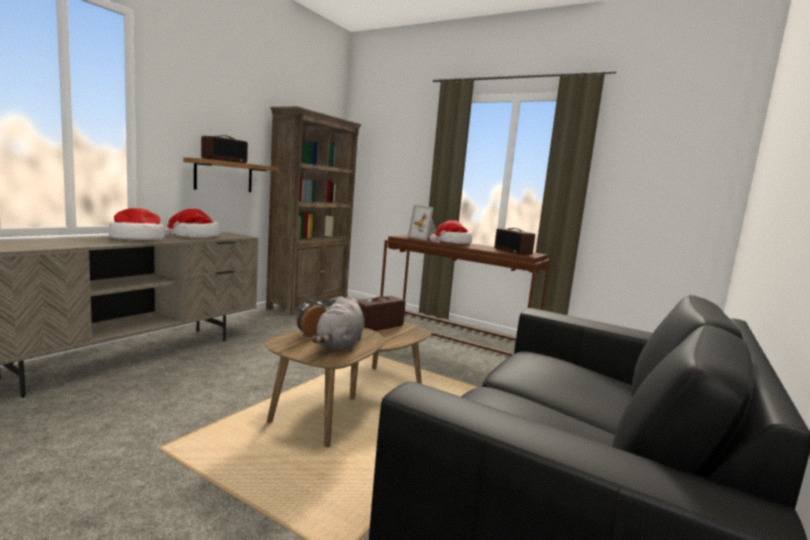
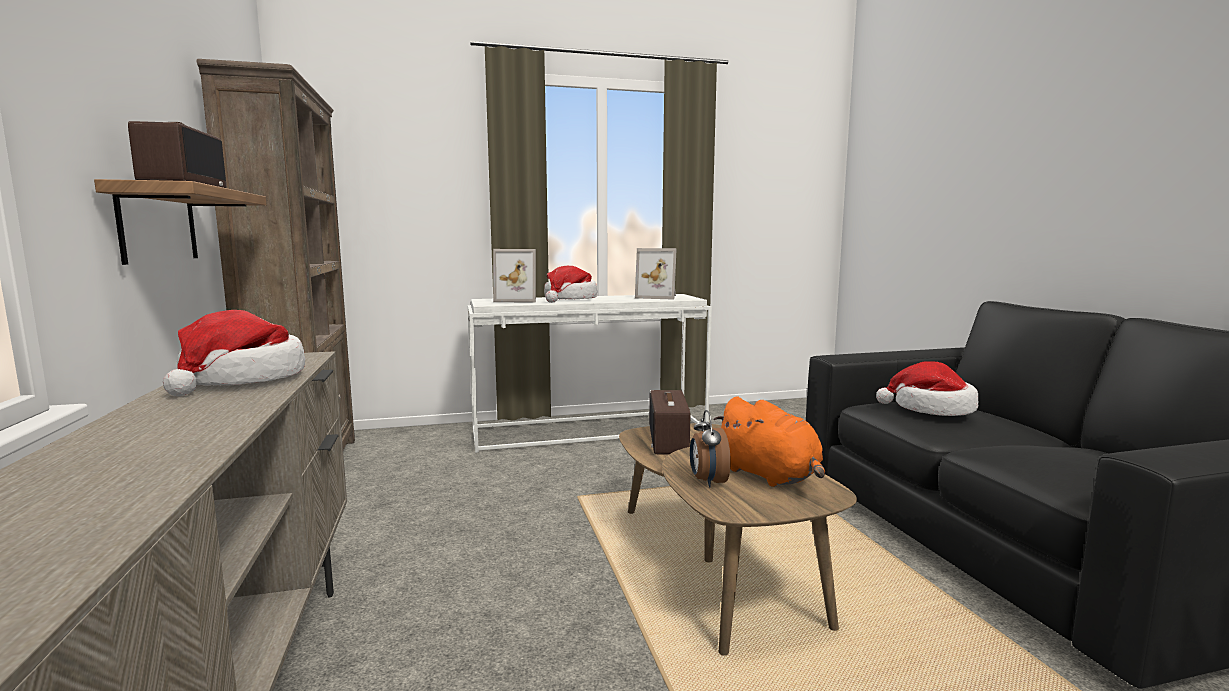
camera: 45 degrees left, 0 degrees up
(137, 239) = (180, 419): hat -> hat (931, 409)
(340, 345) = (770, 476): grey plush toy -> orange plush toy
(456, 333) = (590, 430): brown console table -> white console table
(513, 251) = (658, 297): radio -> picture frame

